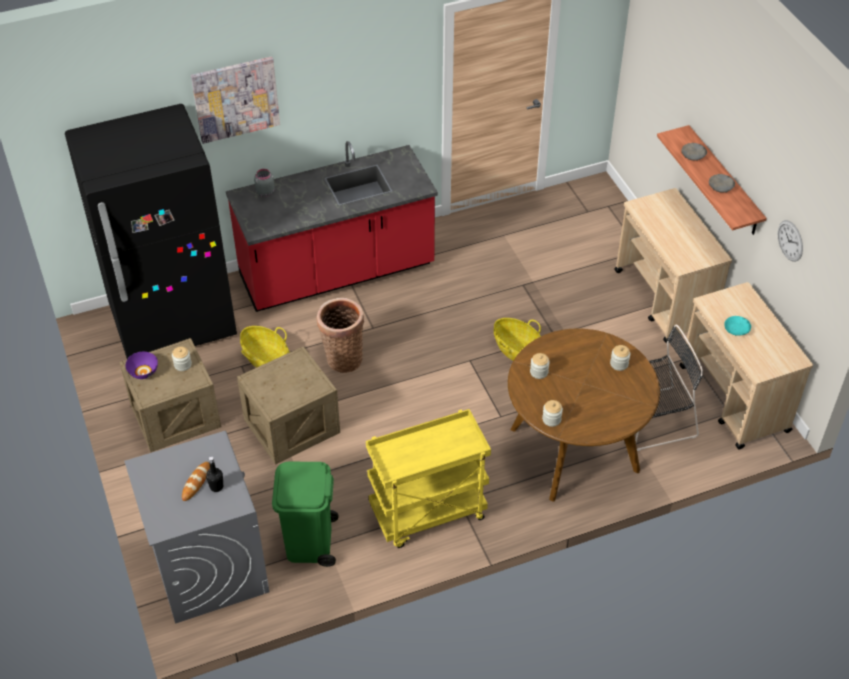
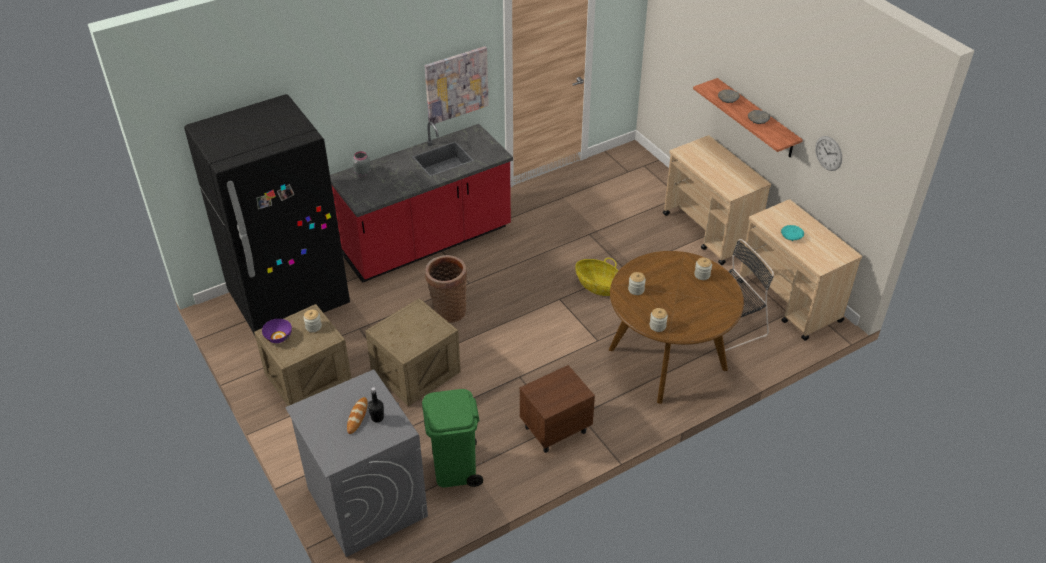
camera: 10 degrees left, 5 degrees down
(236, 99) = (333, 88): picture -> picture (456, 85)
(266, 358) = (380, 319): basket -> none
(427, 514) = (554, 430): yellow cart -> brown nightstand

